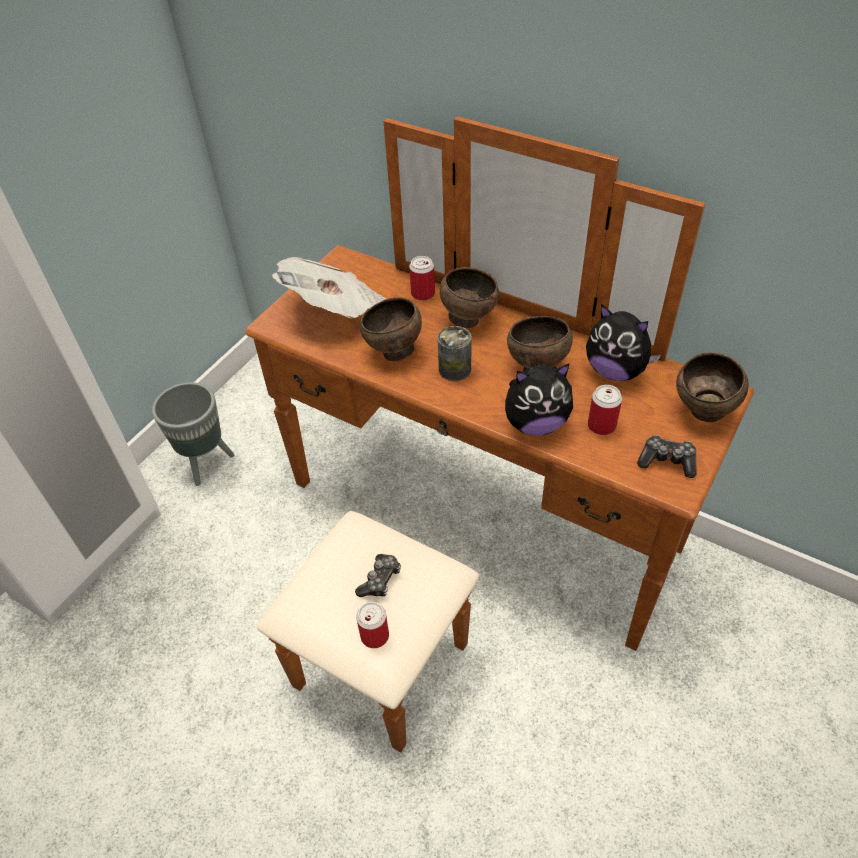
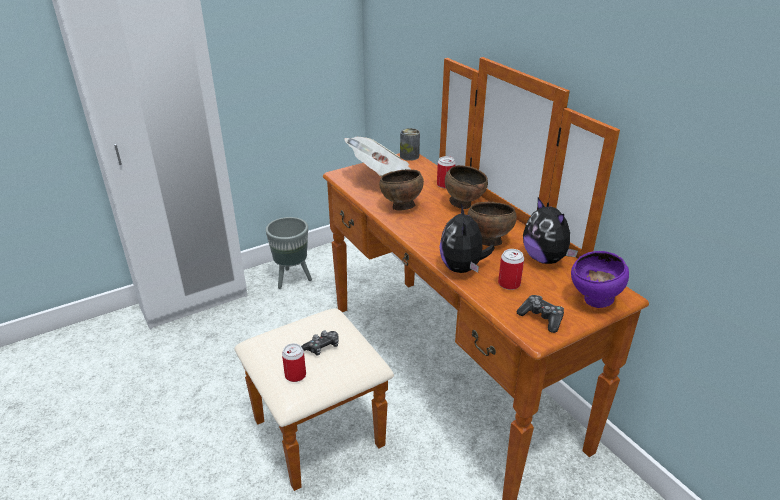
camera: 25 degrees right, 15 degrees down
(455, 369) = (432, 226): can -> can (409, 156)
(535, 423) = (462, 268): plush toy -> plush toy turned 75 degrees clockwise
(703, 413) = (594, 301): brown bowl -> purple bowl

